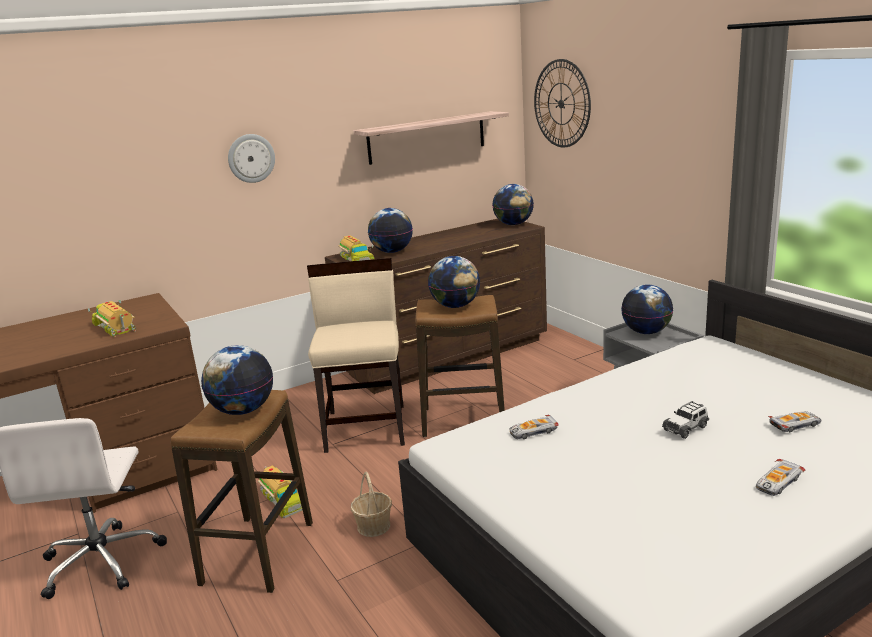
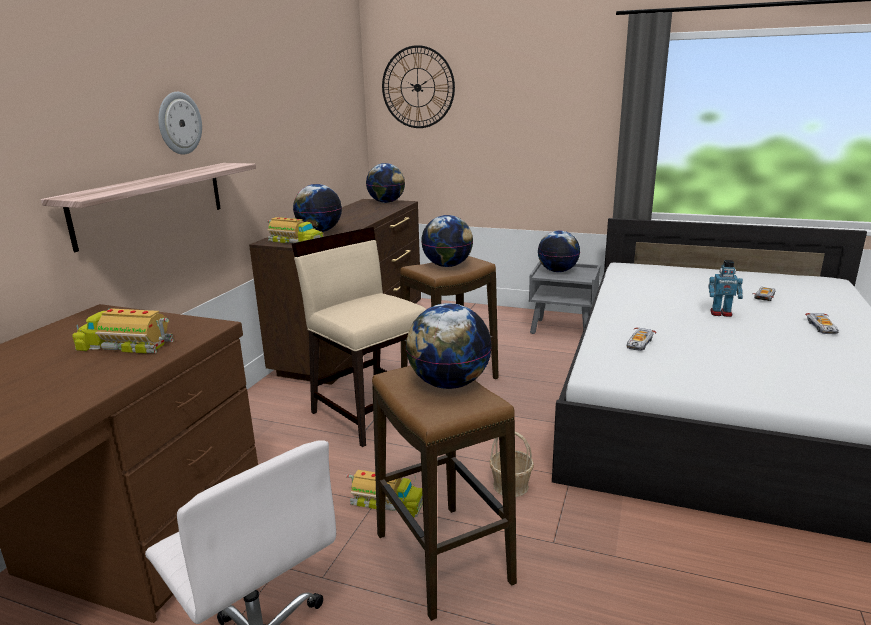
camera: 40 degrees left, 0 degrees up
(427, 137) = (312, 115): shelf -> shelf (152, 203)
(686, 428) = (721, 313): toy car -> toy robot

